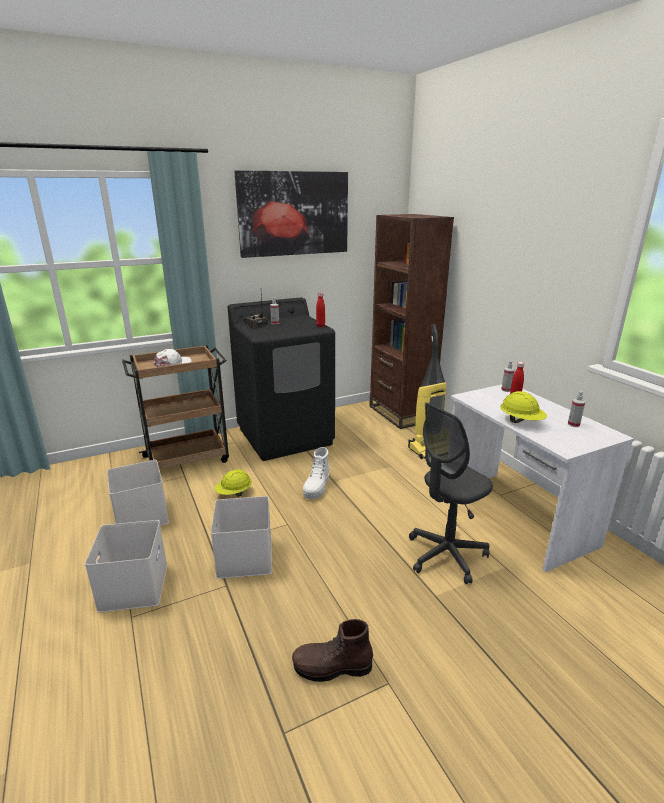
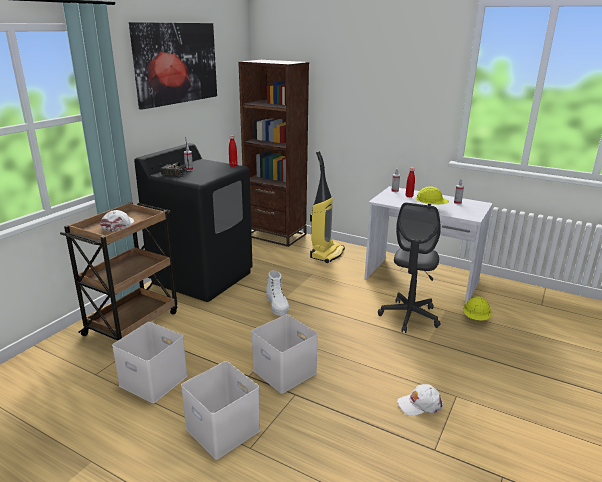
camera: 35 degrees left, 0 degrees up
(234, 493) = (216, 333): yellow hard hat -> yellow hard hat (475, 319)
(332, 667) = (419, 404): brown boot -> white cap

